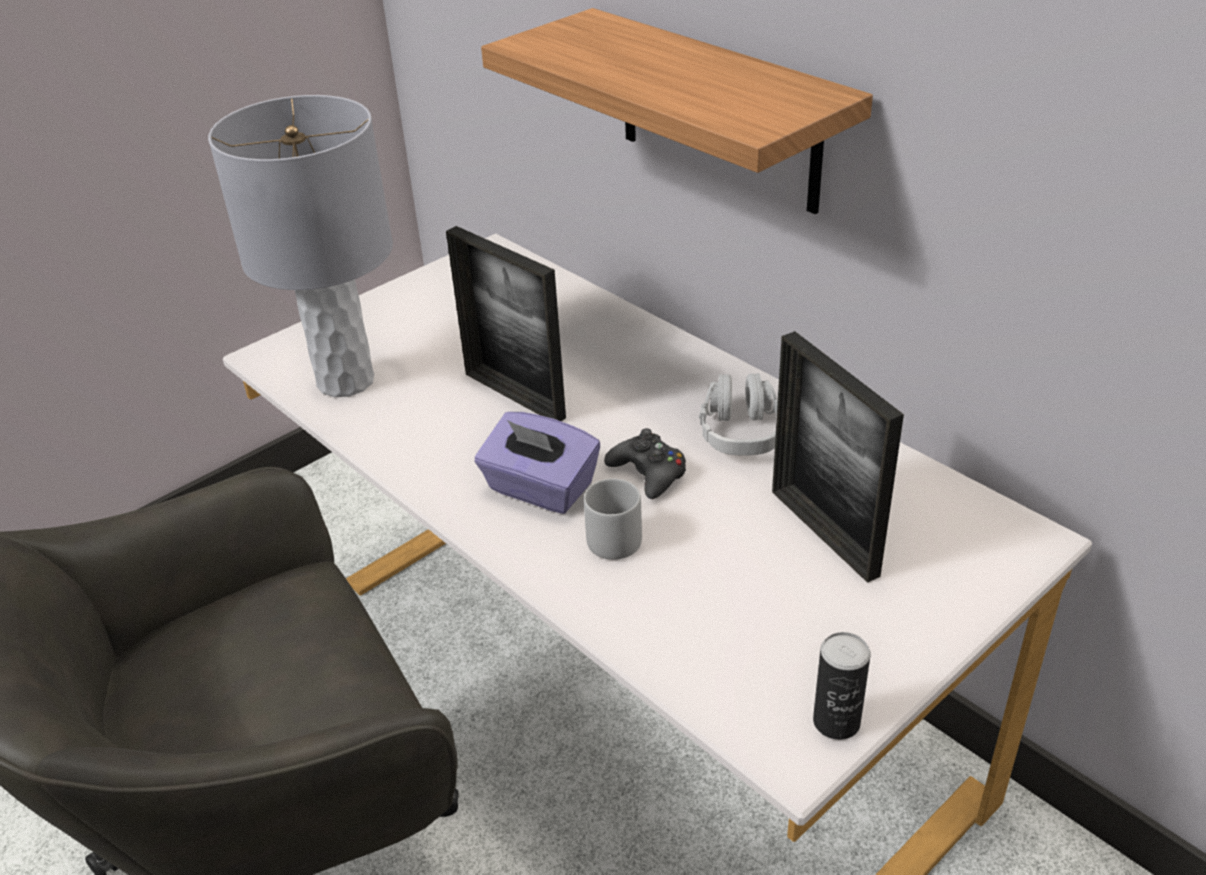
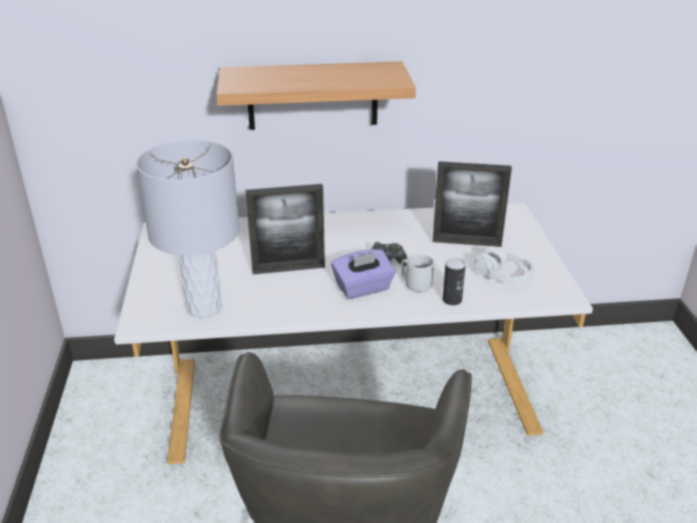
camera: 55 degrees left, 5 degrees down
(741, 431) = (388, 232): white headphones -> white headphones (503, 275)
(836, 721) = (559, 282): can -> can (452, 300)

